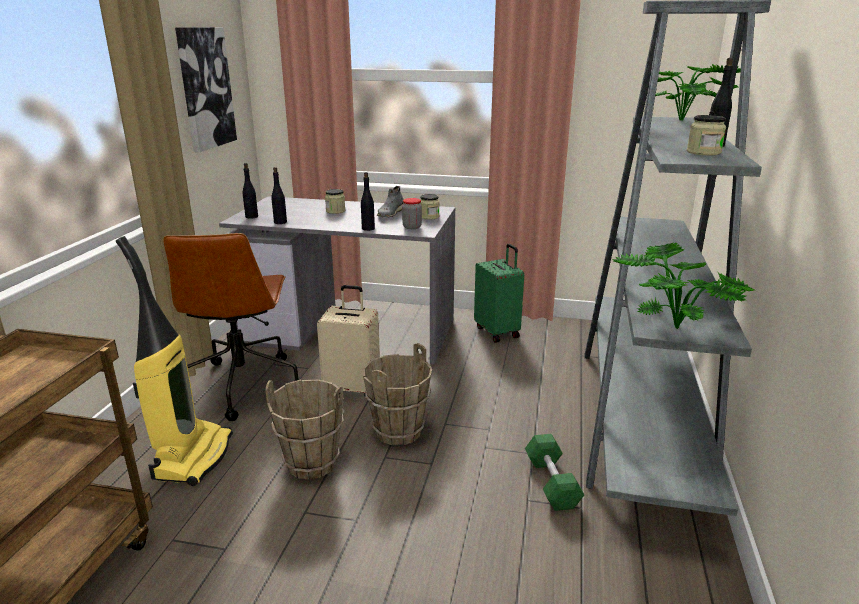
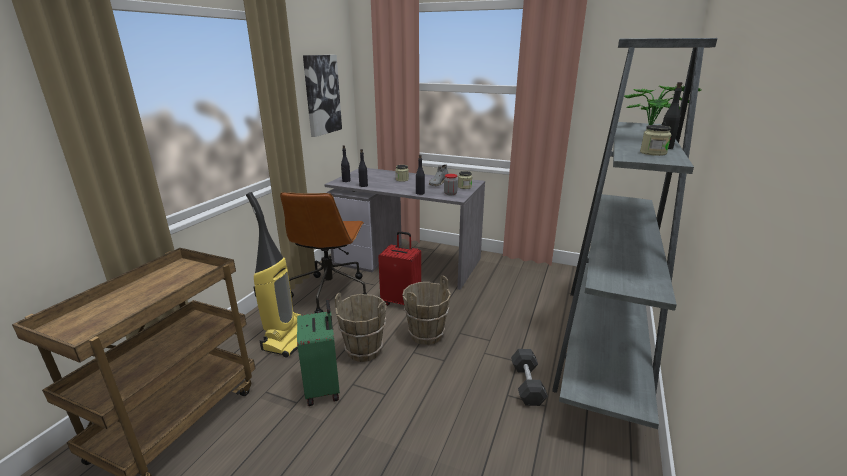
camera: 10 degrees right, 0 degrees up
(353, 388) = (402, 301): beige suitcase -> red suitcase
(498, 332) = (510, 270): green suitcase -> green suitcase (324, 388)
(551, 483) = (527, 384): green dumbbell -> black dumbbell
(674, 324) = (619, 280): potted plant -> none

